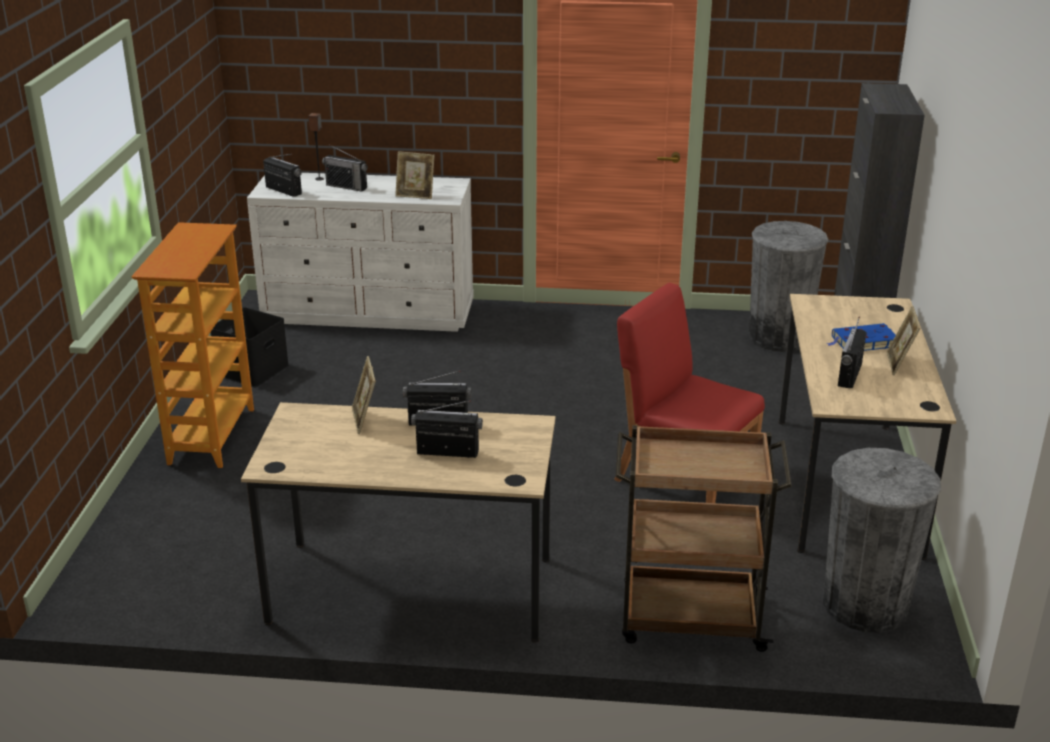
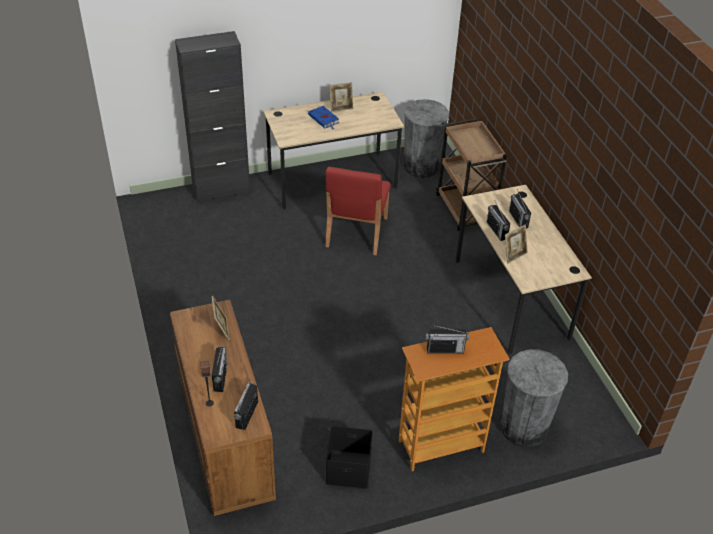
camera: 115 degrees left, 15 degrees up
(370, 312) = (226, 438): white dresser -> brown dresser
(779, 337) = (179, 223): grey trash can -> grey trash can (523, 427)
(849, 375) = (361, 120): radio -> radio (445, 350)

